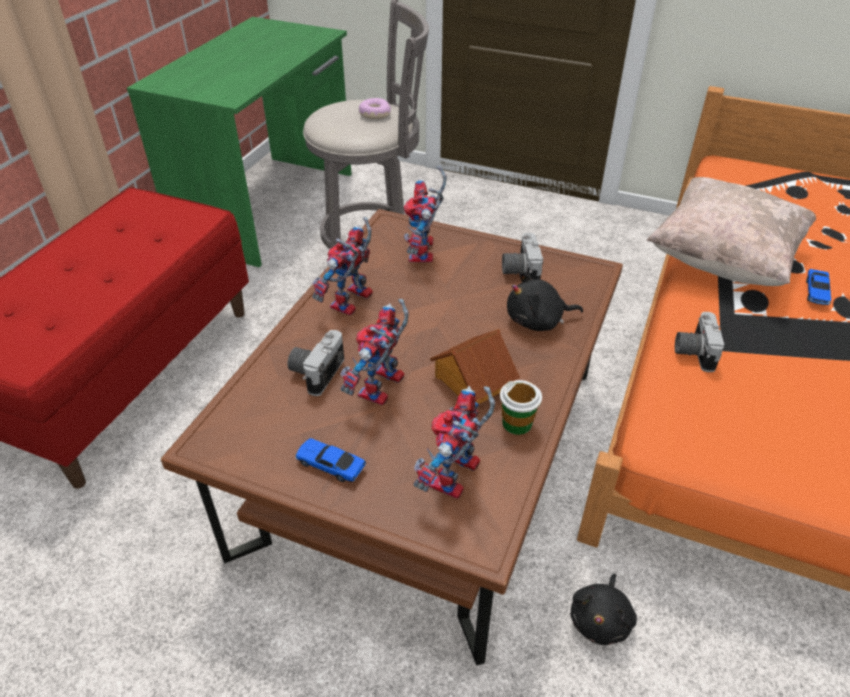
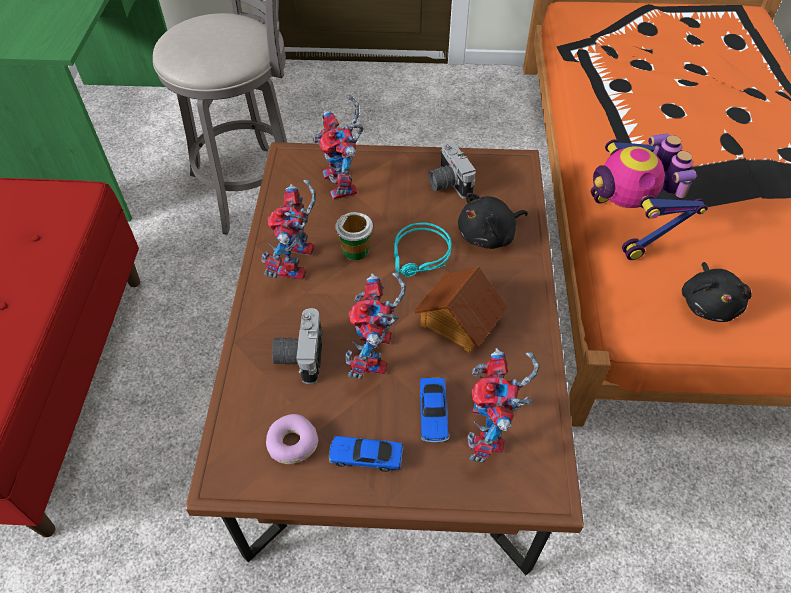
camera: 20 degrees left, 10 degrees up
(374, 114) = (230, 33): donut -> donut (292, 443)
(464, 322) = (420, 256): none -> turquoise headphones
(517, 423) = (519, 354): cup -> cup (355, 250)
(601, 619) = (611, 493): black plush toy -> black plush toy (708, 304)
(693, 351) = (627, 224): camera -> toy robot
(723, 260) = (614, 119): beige pillow -> none
(816, 292) = (704, 134): toy car -> toy car (433, 413)

